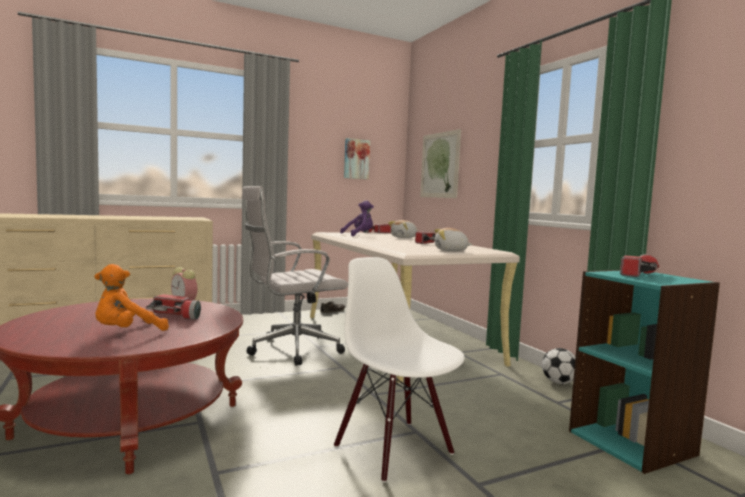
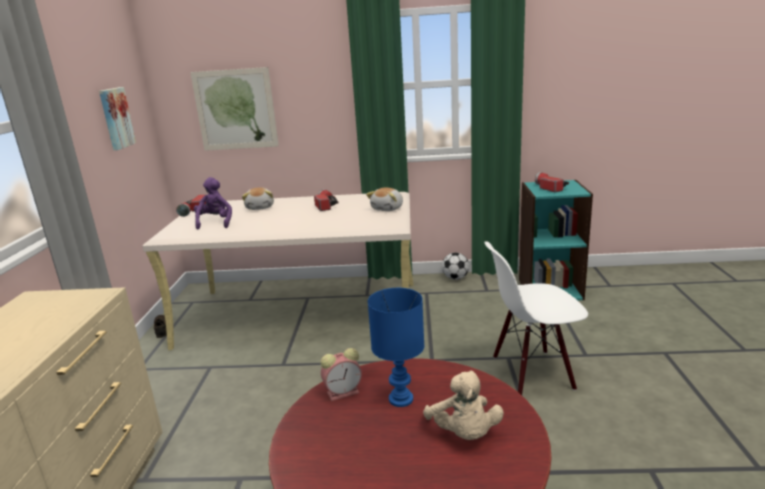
camera: 60 degrees left, 15 degrees up
(127, 332) = (464, 434): orange plush toy -> beige plush toy
(176, 316) = (400, 399): flashlight -> blue table lamp
(290, 350) = (278, 385): white office chair -> none

